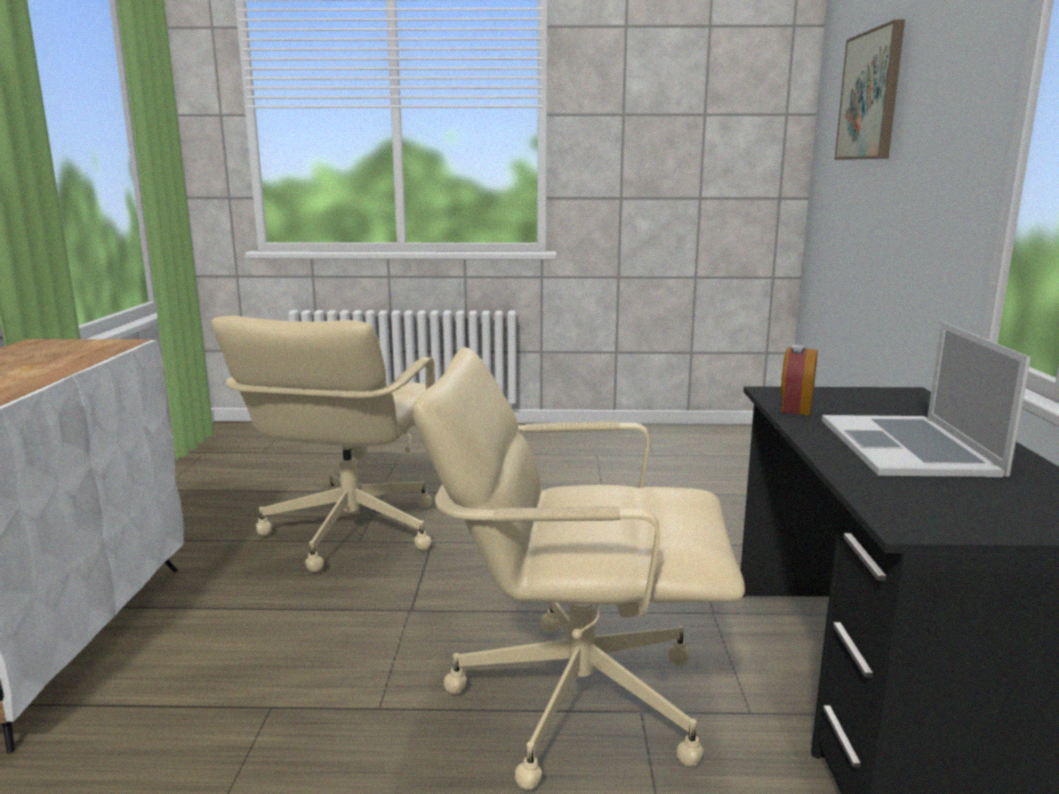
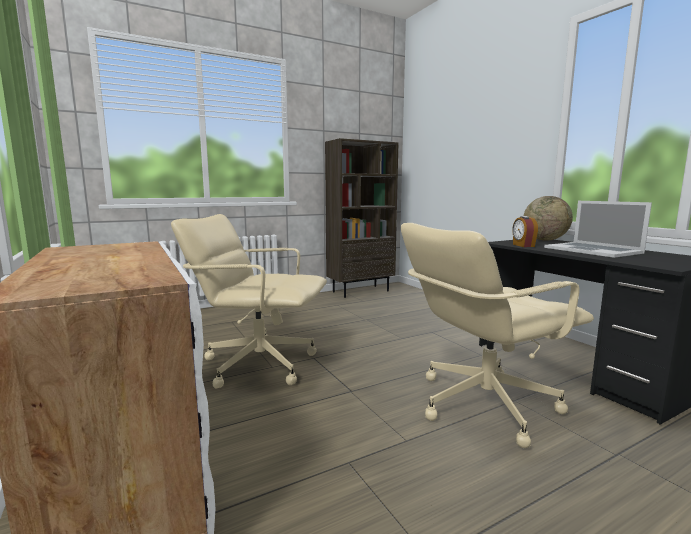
camera: 30 degrees left, 5 degrees down
(349, 531) = (259, 363): beige office chair -> beige office chair turned 120 degrees clockwise
(677, 433) = (360, 291): none -> brown bookcase
(871, 96) = (449, 124): picture -> none
(909, 398) = (545, 240): none -> globe

